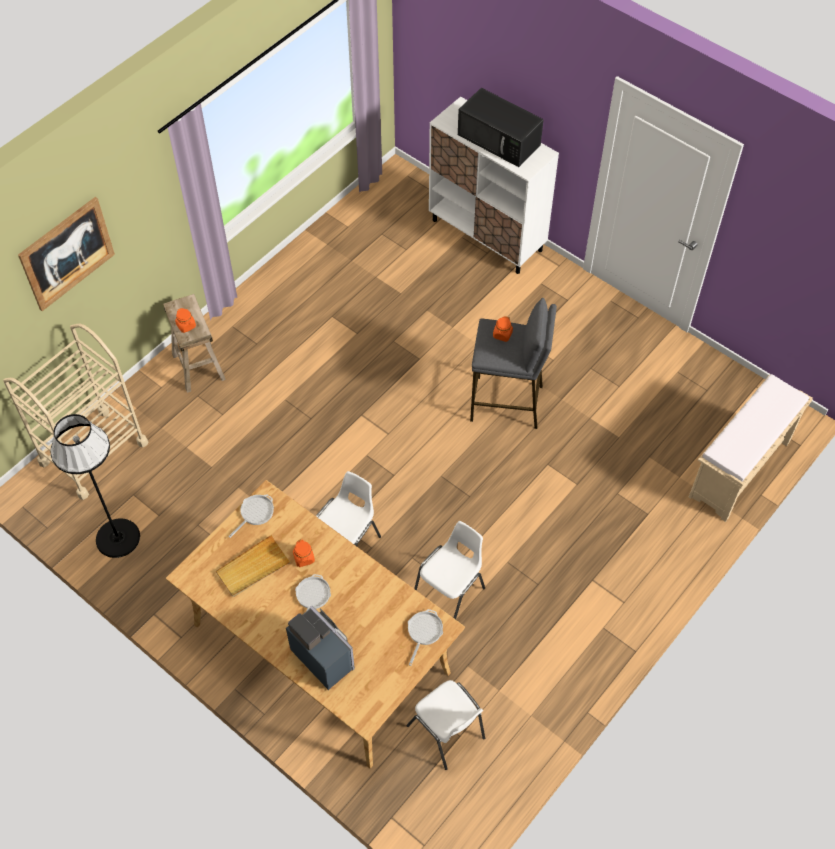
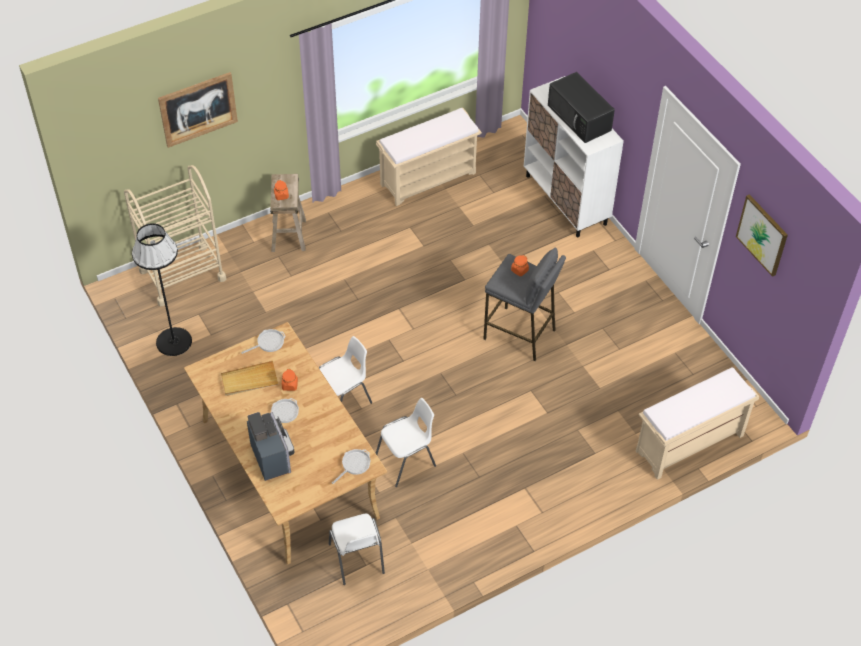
camera: 20 degrees right, 5 degrees down
(328, 253) = (428, 178): none -> beige bench
(783, 219) = (762, 235): none -> picture

